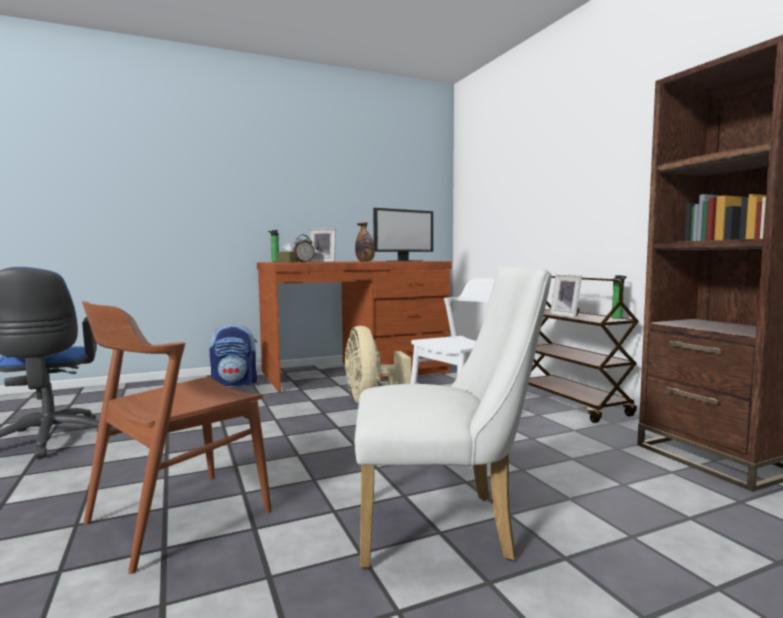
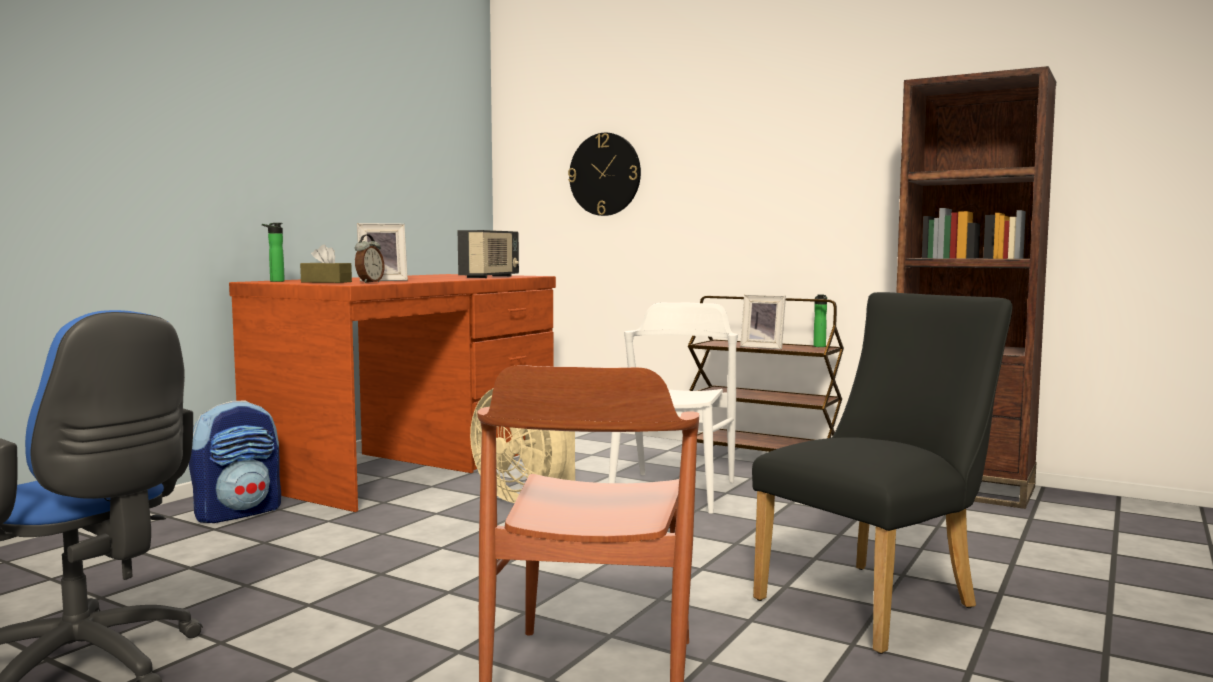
camera: 35 degrees left, 0 degrees up
(365, 261) = (439, 278): bottle -> none
(404, 261) = (490, 277): monitor -> radio
(445, 527) = (877, 601): white chair -> black chair
(503, 192) = (605, 174): none -> wall clock

